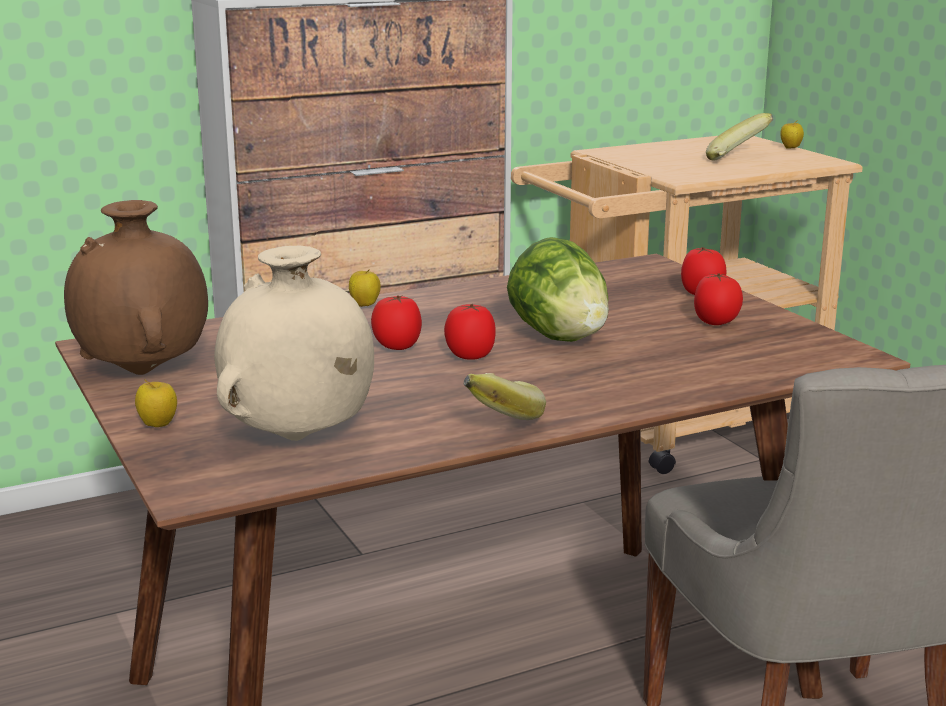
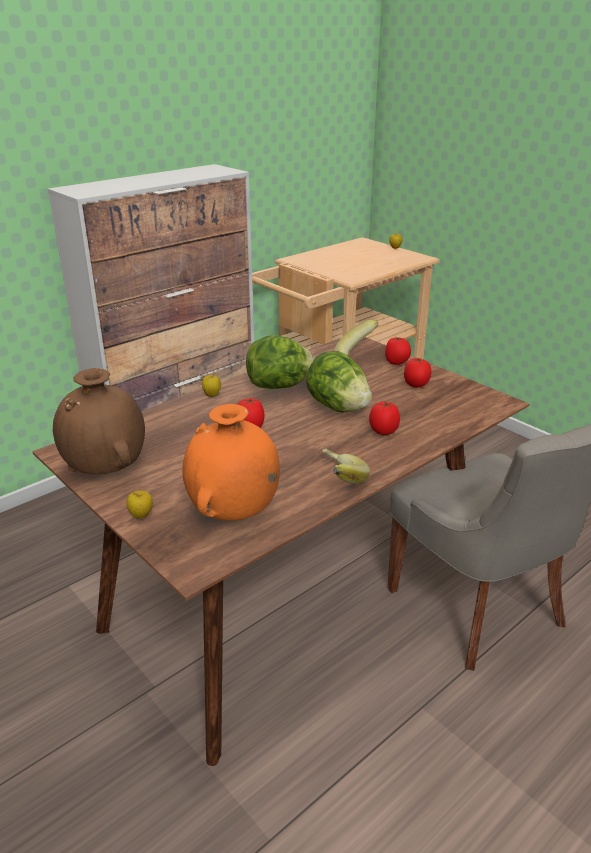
camera: 15 degrees left, 10 degrees up
(298, 439) = (233, 514): beige vase -> orange vase
(470, 356) = (296, 430): tomato -> tomato (383, 431)
(481, 304) = (279, 386): none -> lettuce
(738, 159) = (373, 260): banana -> banana (356, 357)

